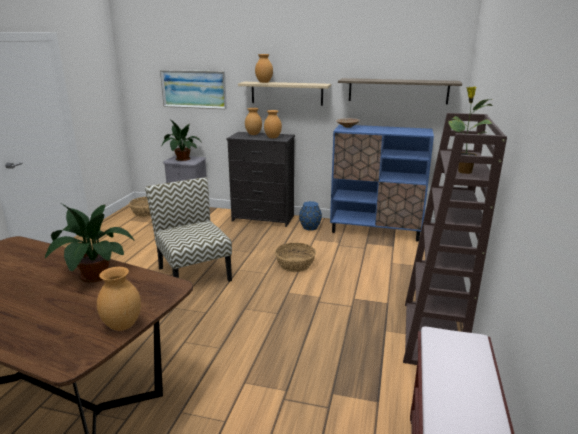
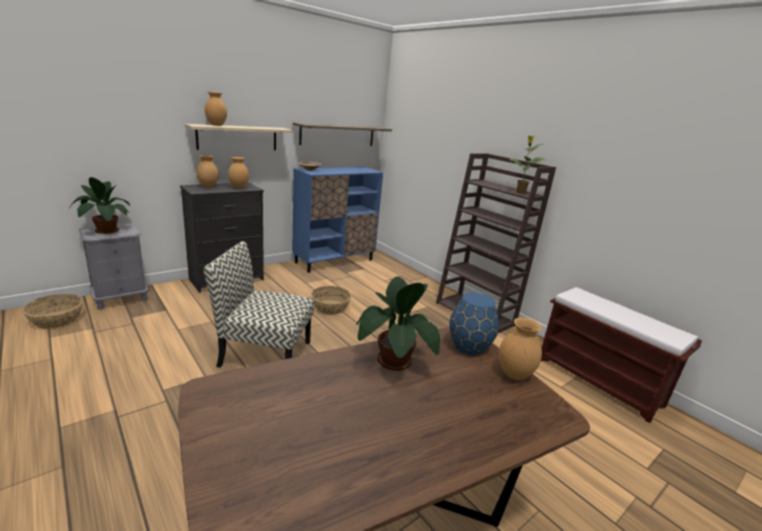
camera: 55 degrees left, 0 degrees up
(194, 89) = (107, 133): picture -> none
(310, 227) = (284, 274): blue vase -> blue vase (469, 347)

